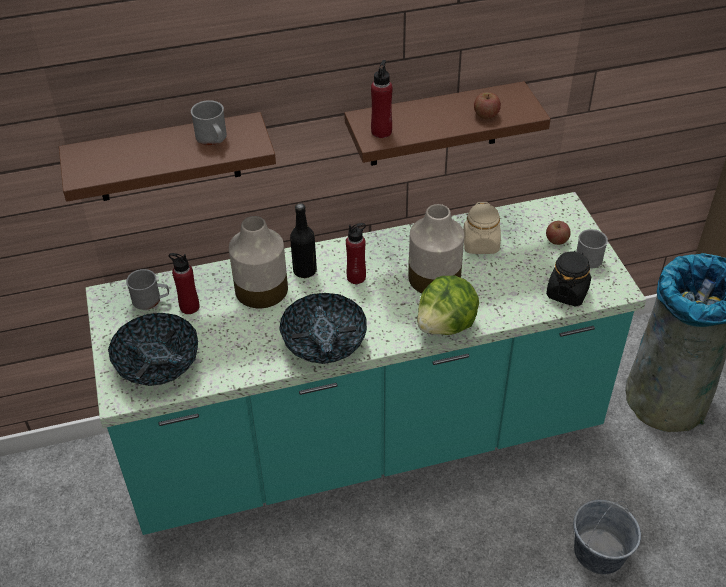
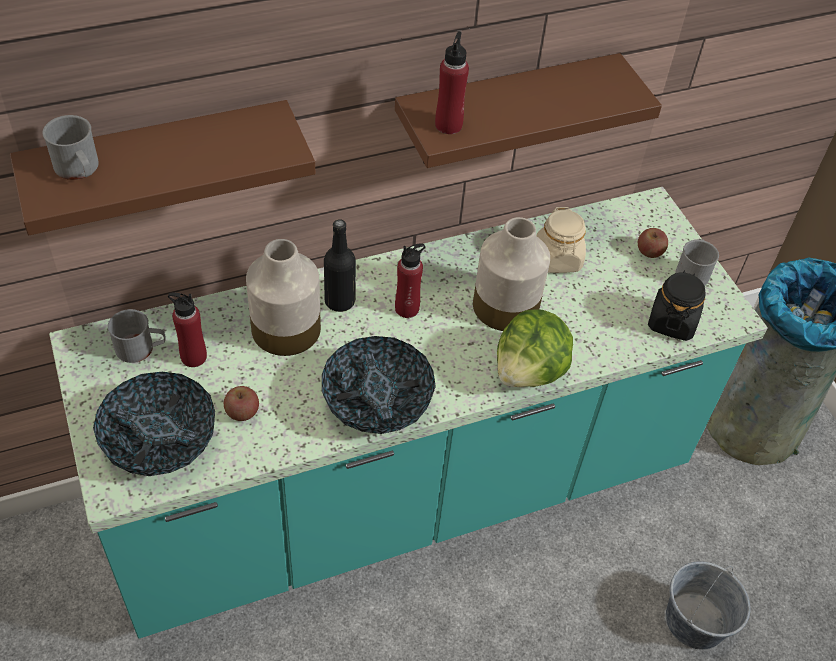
camera: 10 degrees left, 5 degrees up
(213, 139) = (227, 141): grey mug -> grey mug (79, 170)
(486, 115) = (580, 100): apple -> apple (242, 412)

